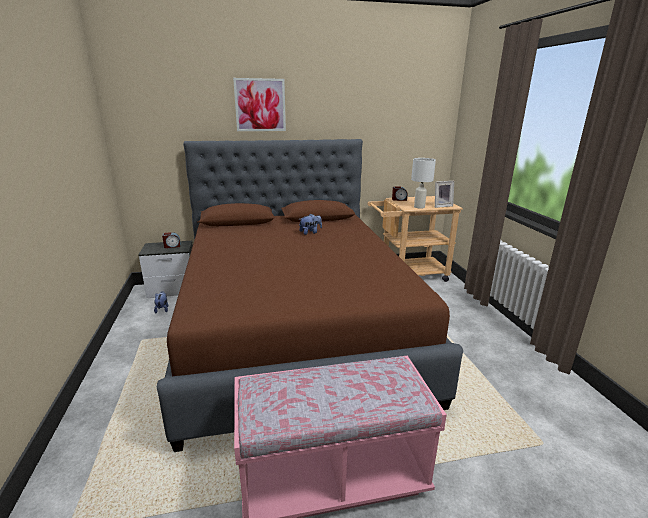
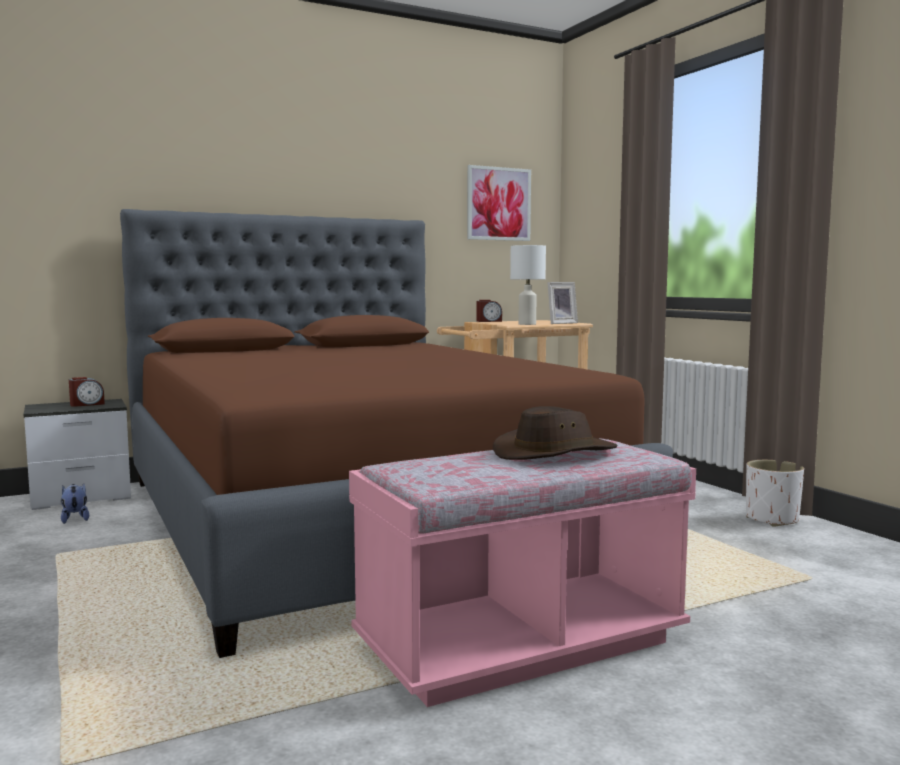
camera: 15 degrees left, 15 degrees down
(260, 105) = (255, 159): picture -> picture (498, 204)
(310, 232) = (366, 351): plush toy -> none
(356, 385) = (554, 453): none -> brown hat
(542, 370) = (772, 519): none -> white planter

